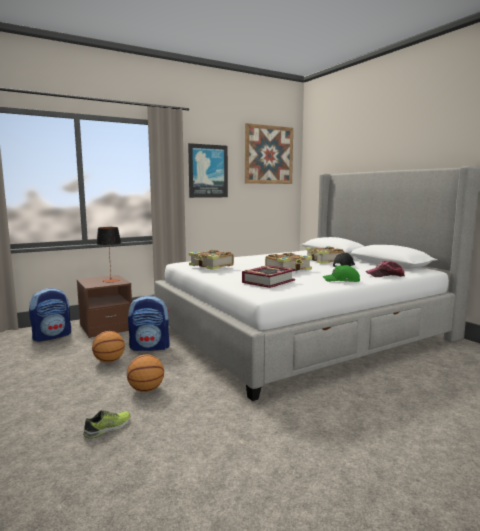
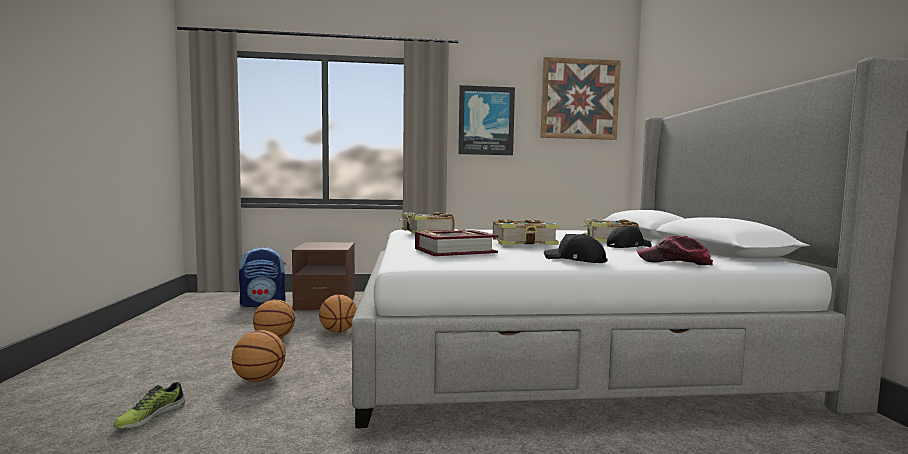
camera: 25 degrees right, 5 degrees down
(108, 428) = (150, 416): shoe -> shoe turned 135 degrees clockwise
(111, 280) = (332, 246): table lamp -> none
(150, 347) = (338, 331): backpack -> basketball
(342, 280) = (575, 260): green cap -> black cap

